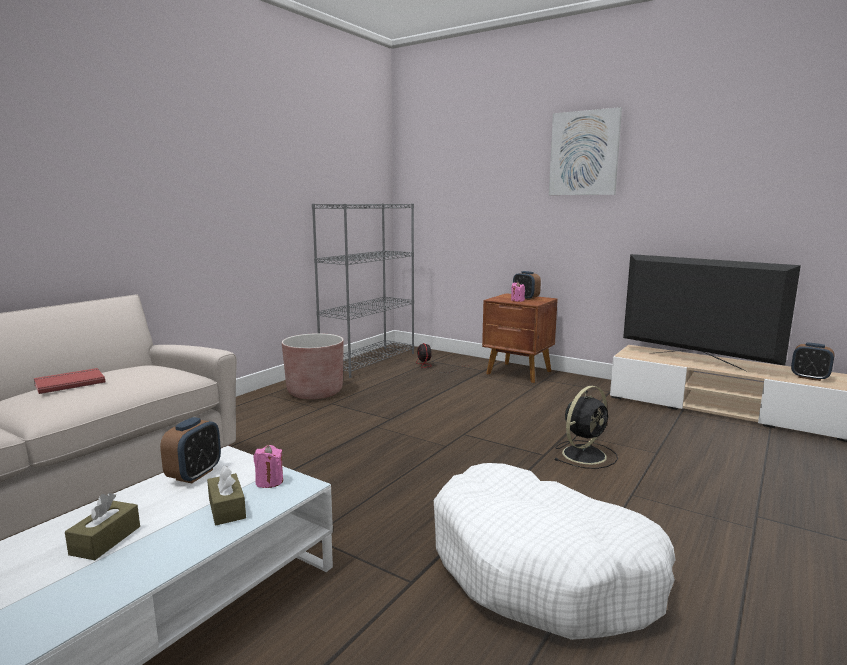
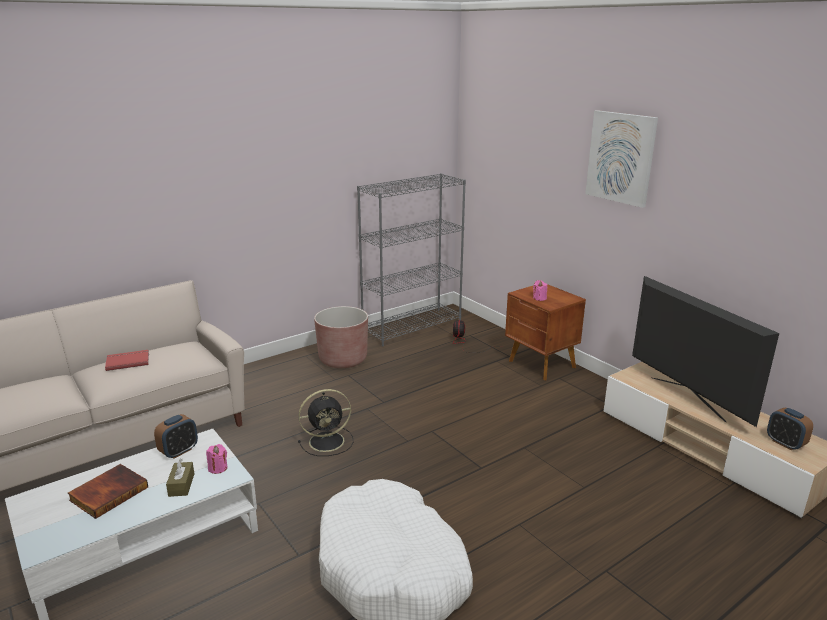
camera: 20 degrees right, 10 degrees up
(105, 540) = (109, 493): brown tissue box -> book
(525, 298) = (552, 295): alarm clock -> none
(585, 454) = (517, 475): black fan -> black fan (328, 441)

